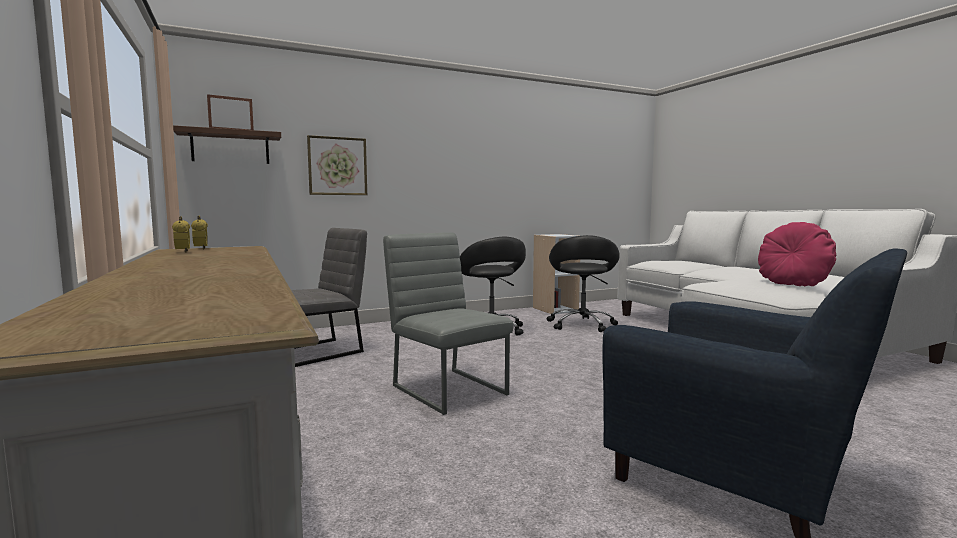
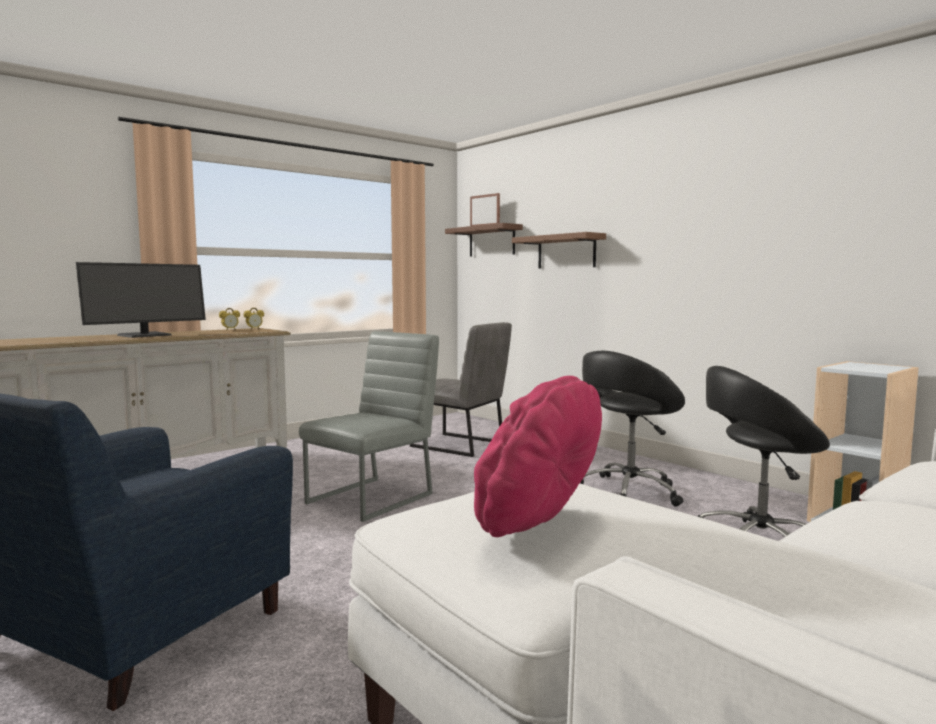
camera: 75 degrees right, 0 degrees up
(212, 264) = (145, 335): none -> monitor
(337, 166) = (566, 252): picture -> brown shelf

